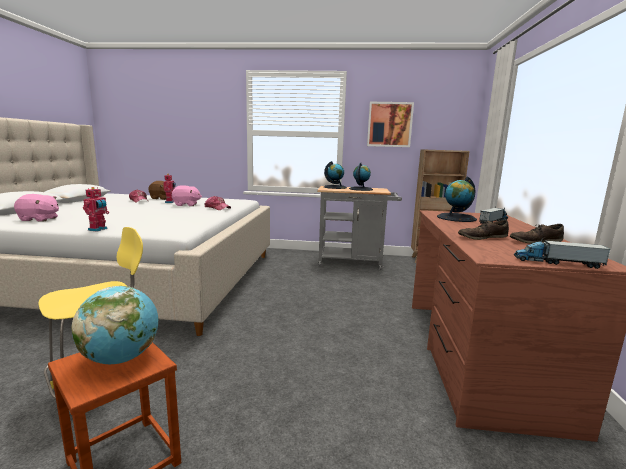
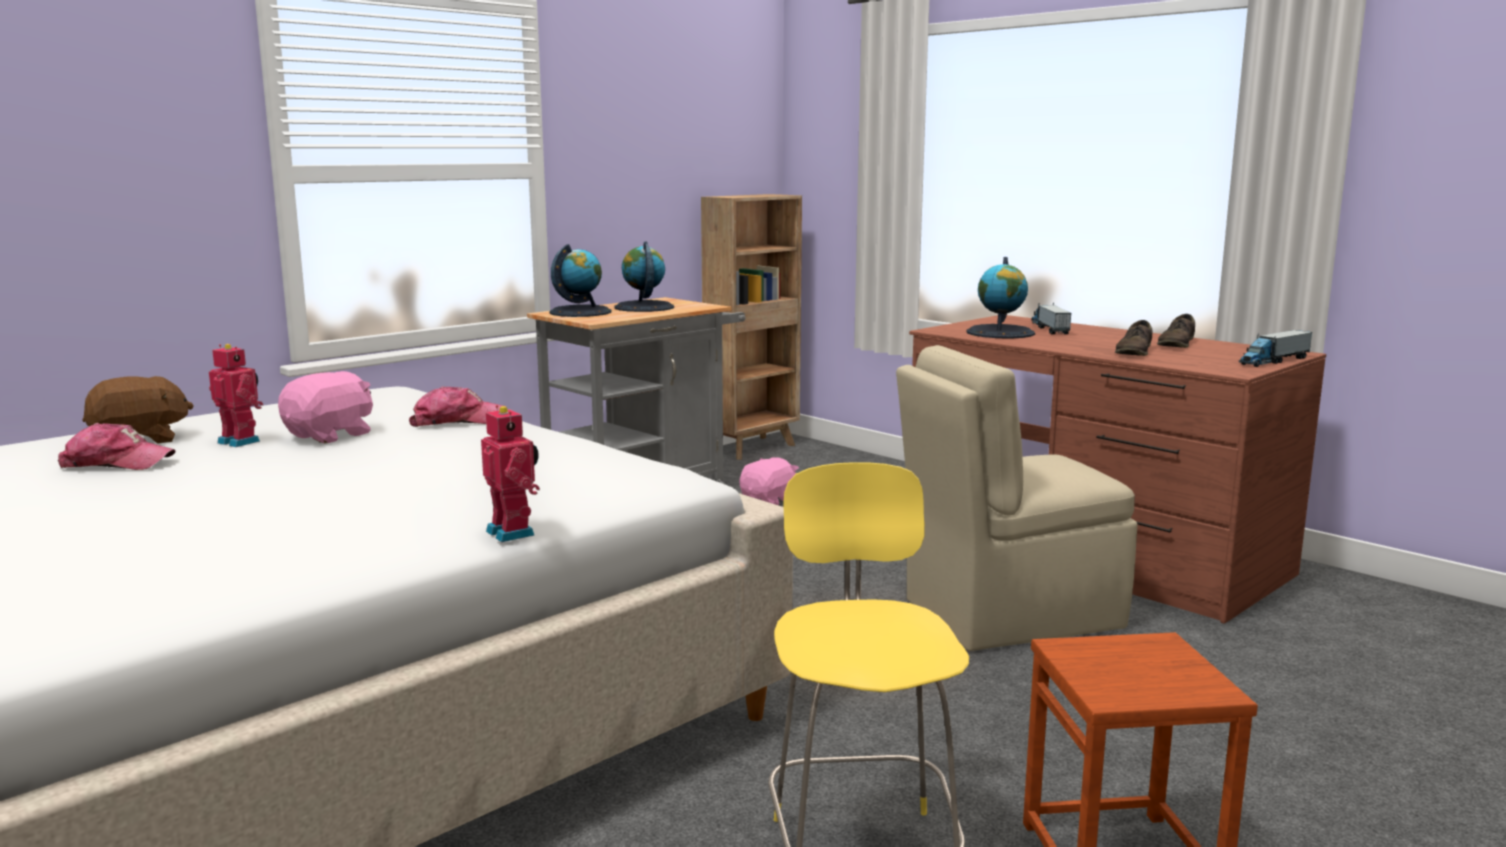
camera: 50 degrees left, 0 degrees up
(39, 219) = (185, 581): pink plush toy -> pink plush toy (769, 500)
(121, 358) = (1126, 661): globe -> none
(359, 355) = (1007, 614): none -> beige chair
(389, 124) = (637, 140): picture -> none

